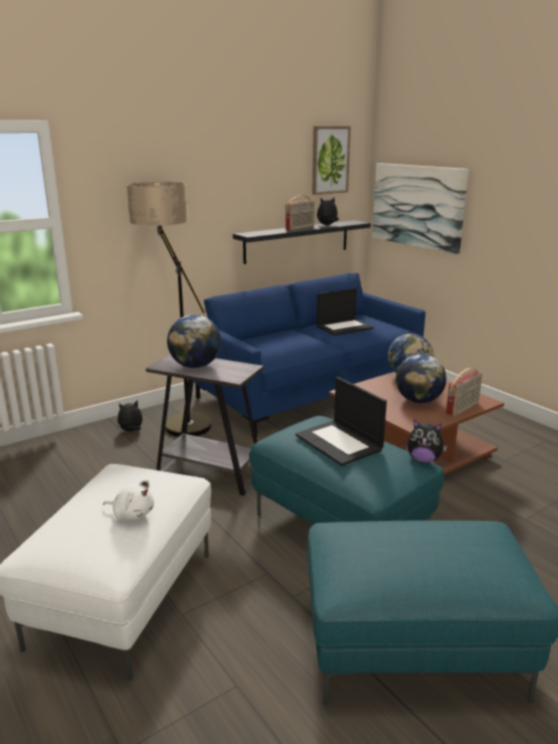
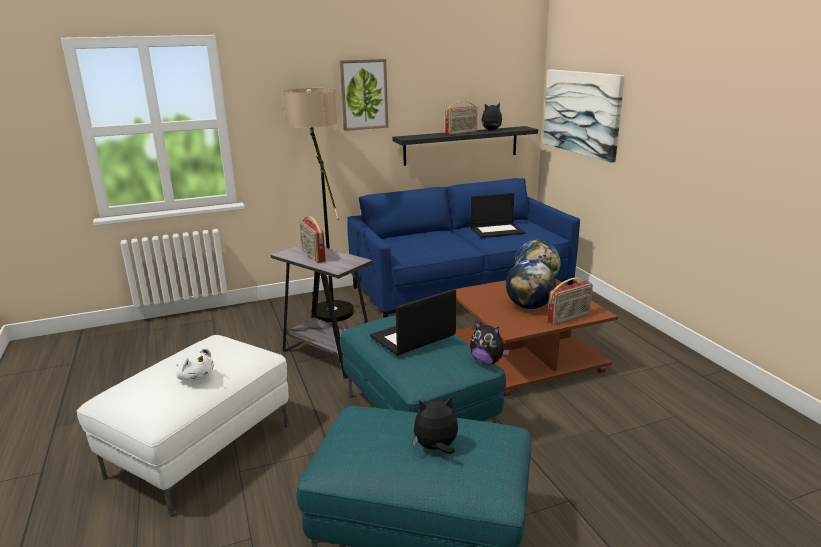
camera: 15 degrees right, 0 degrees up
(131, 431) = (282, 311): plush toy -> plush toy (436, 448)
(195, 366) = (313, 256): globe -> radio
(330, 160) = (497, 67): picture -> picture (364, 94)
(340, 443) = (412, 337): laptop -> laptop turned 75 degrees clockwise

